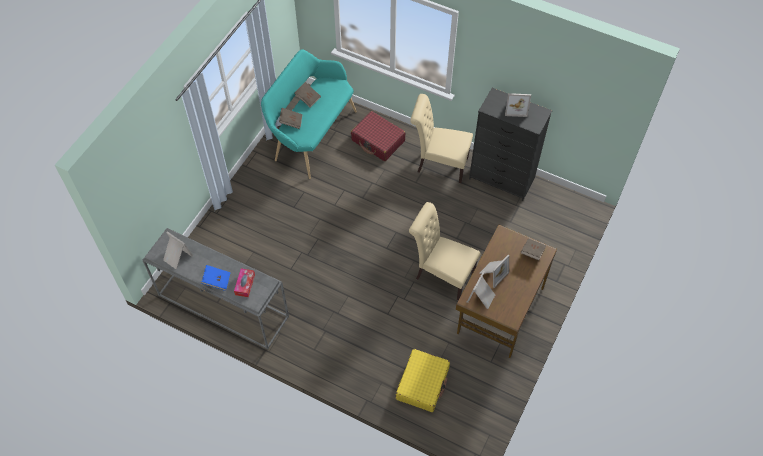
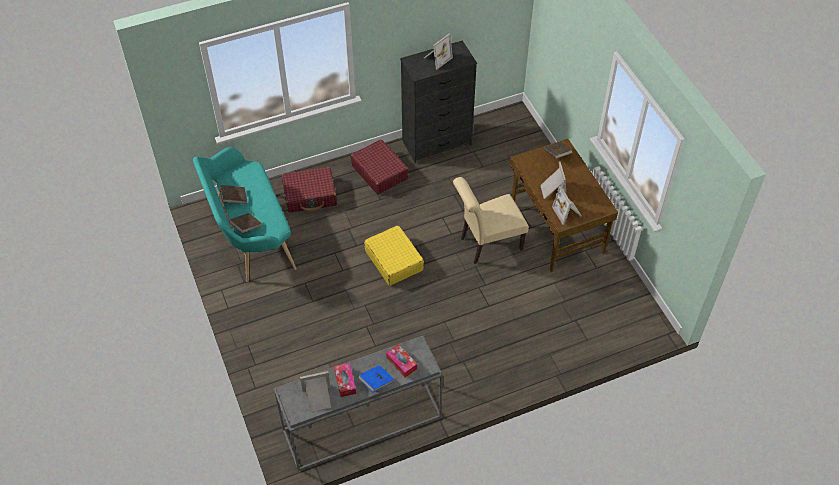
camera: 50 degrees left, 5 degrees down
(202, 263) = (345, 382): none -> tissue box
(422, 383) = (576, 326): yellow suitcase -> yellow suitcase (394, 260)
(439, 164) = (379, 172): beige chair -> red suitcase

